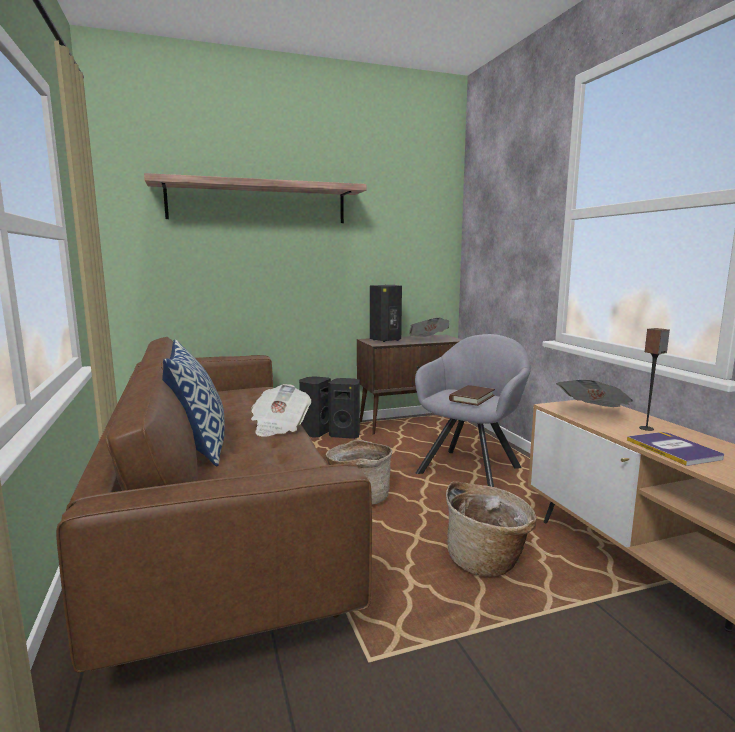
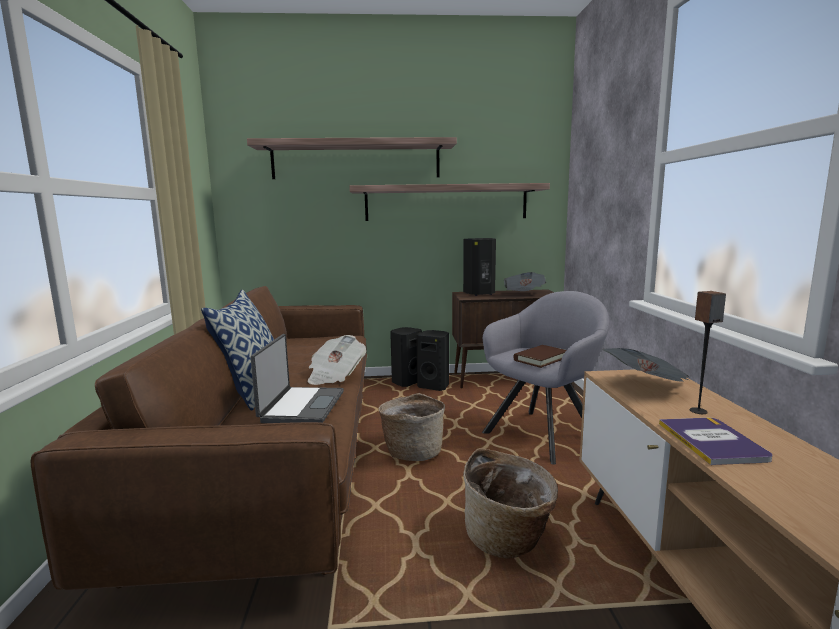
camera: 15 degrees right, 0 degrees up
(269, 458) = (301, 406): none -> laptop
(350, 249) = (446, 203): none -> shelf

